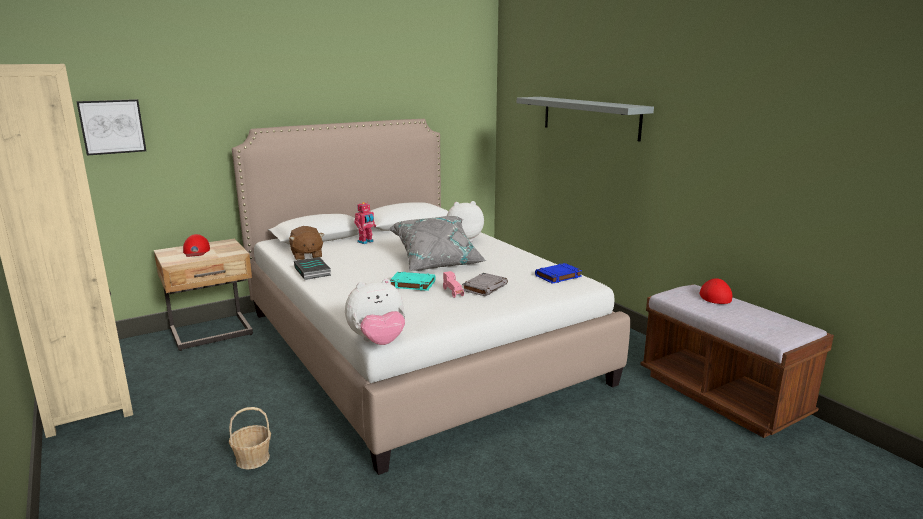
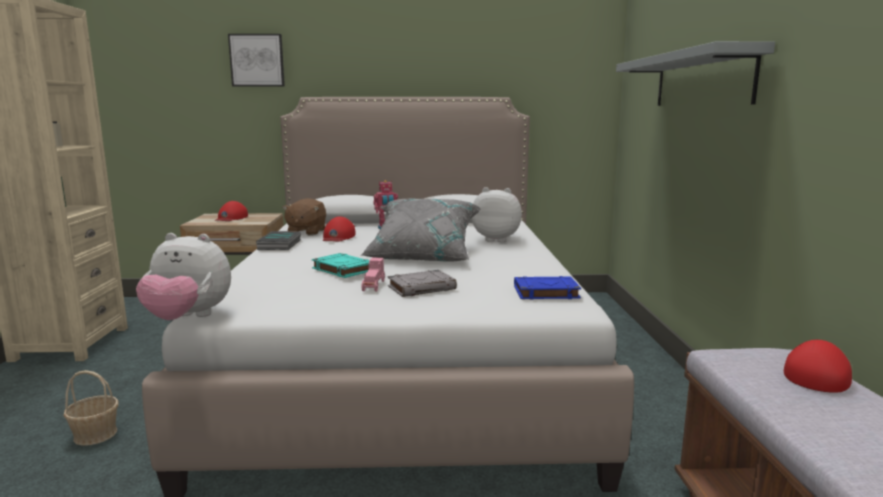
camera: 30 degrees right, 5 degrees down
(112, 126) = (176, 89): picture -> picture (257, 60)
(344, 256) = (338, 237): none -> red cap

